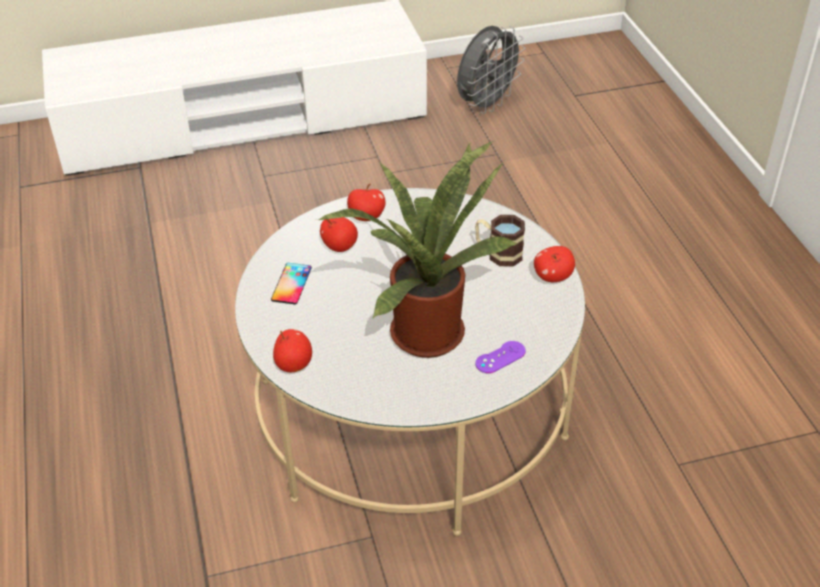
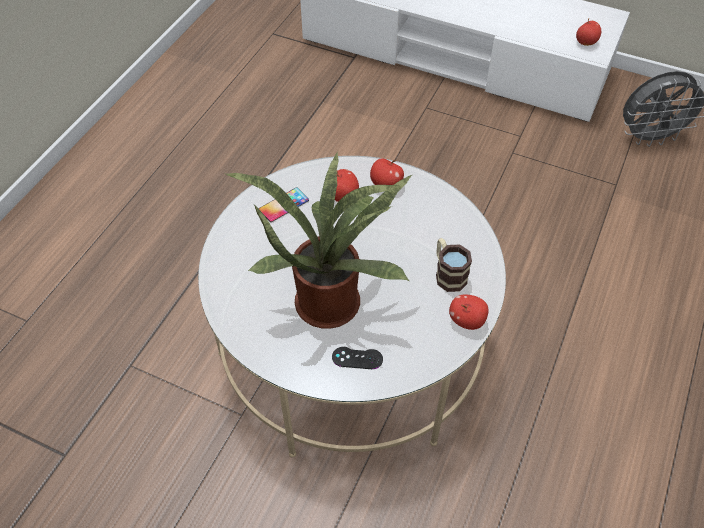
camera: 40 degrees right, 10 degrees up
(293, 364) = (222, 266): apple -> apple (586, 42)
(500, 357) = (357, 358): purple game controller -> black game controller

